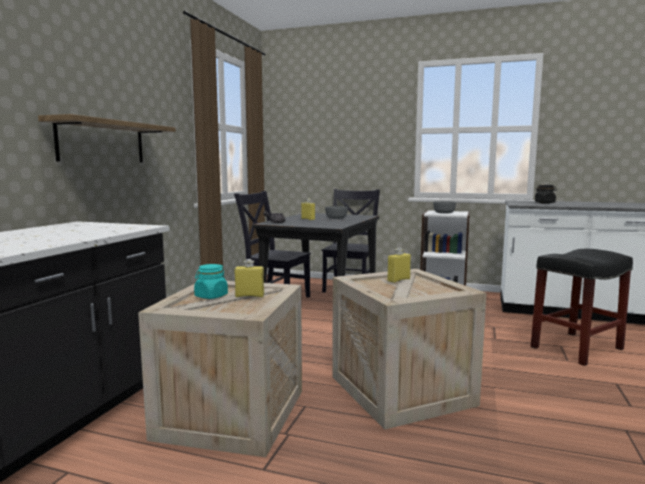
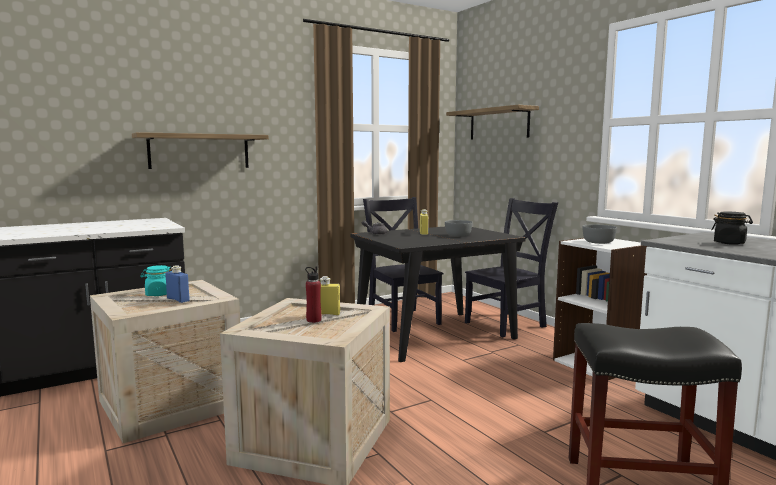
camera: 40 degrees right, 0 degrees up
(249, 296) = (178, 299): yellow bottle -> blue bottle
(315, 129) = (499, 124): none -> shelf
(407, 285) = (313, 320): none -> red bottle

